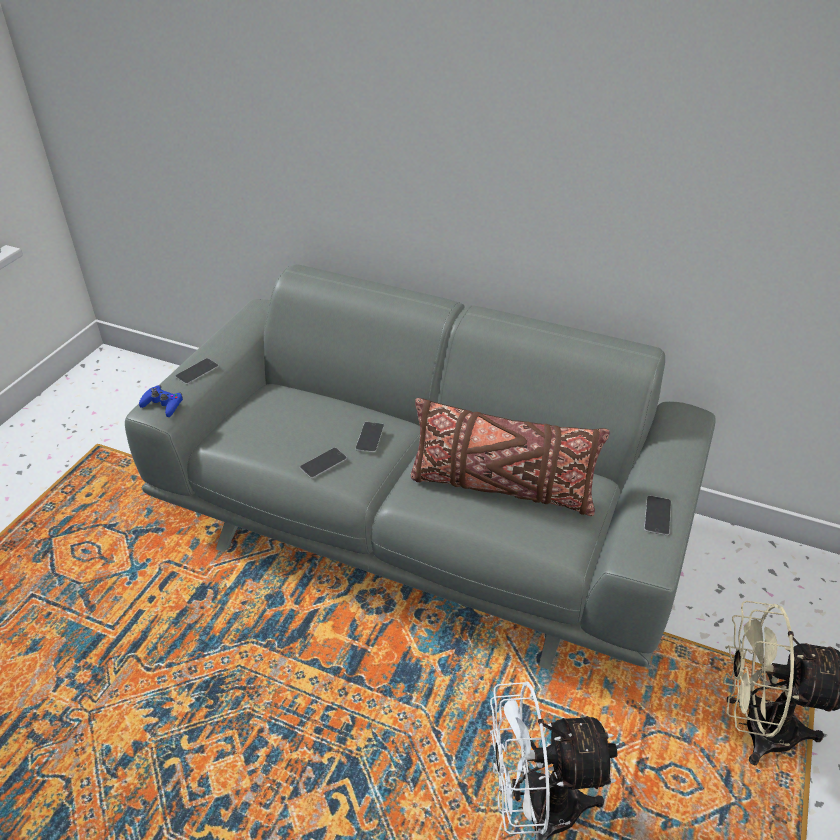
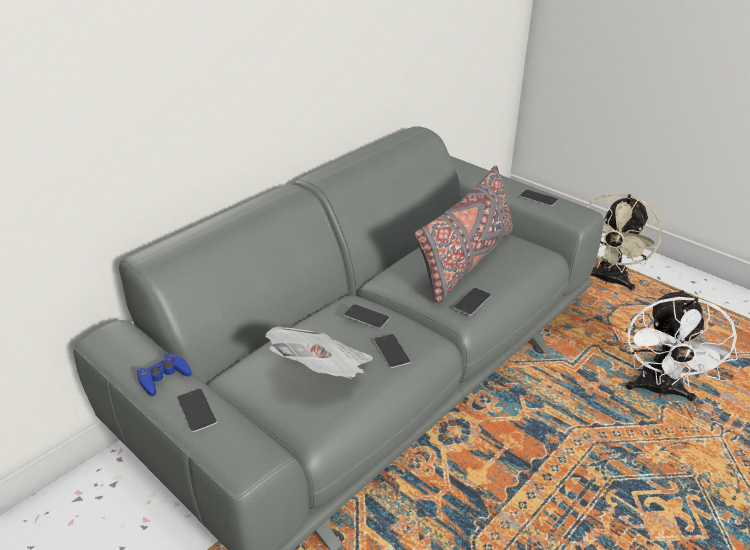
camera: 70 degrees left, 5 degrees down
(163, 404) = (244, 450): blue game controller -> blue game controller (163, 377)
(281, 429) = (323, 371): none -> newspaper
(426, 504) = (472, 301): none -> phone
(501, 488) = (465, 262): brown pillow -> grey pillow

